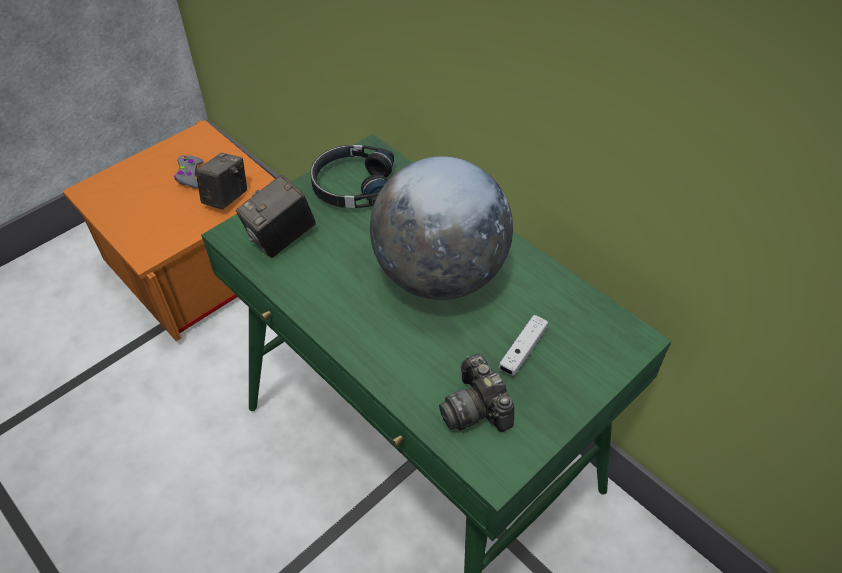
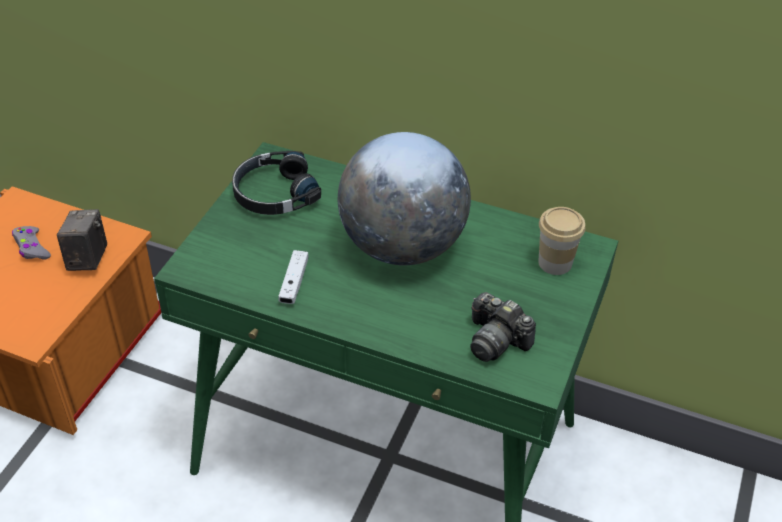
camera: 25 degrees left, 5 degrees down
(281, 239) = (237, 259): camera -> none
(522, 350) = (507, 284): white game controller -> white game controller (294, 283)
(587, 343) = (555, 263): none -> cup

